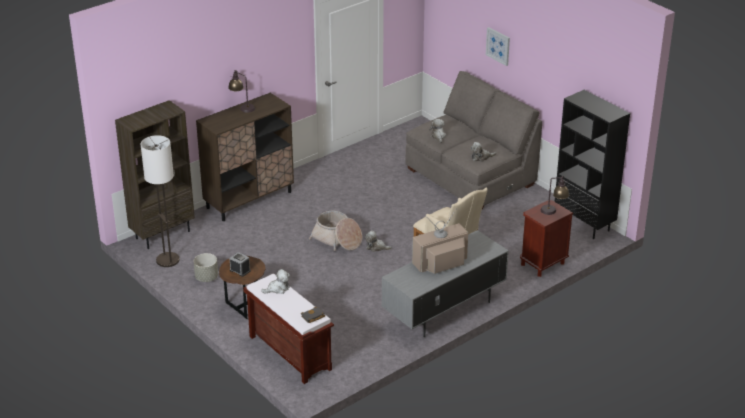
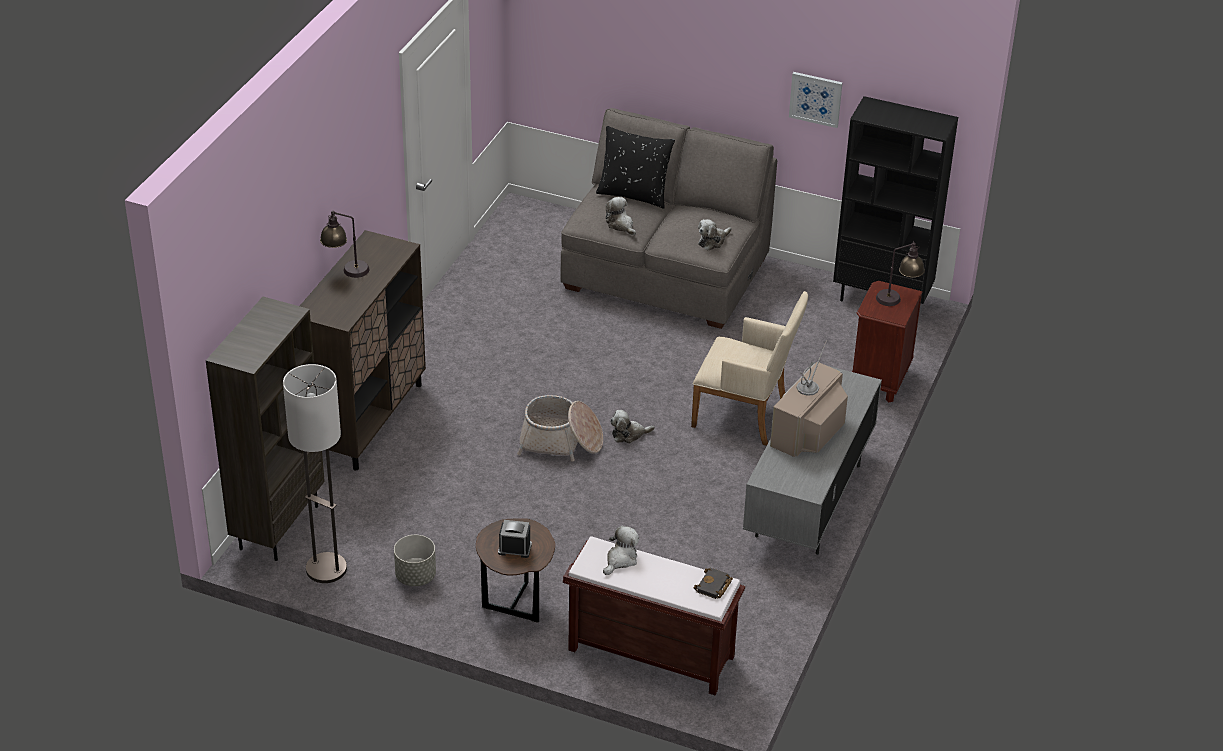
camera: 30 degrees left, 5 degrees up
(460, 124) = (634, 194): none -> black pillow
(498, 46) = (676, 56): picture -> picture (815, 99)

